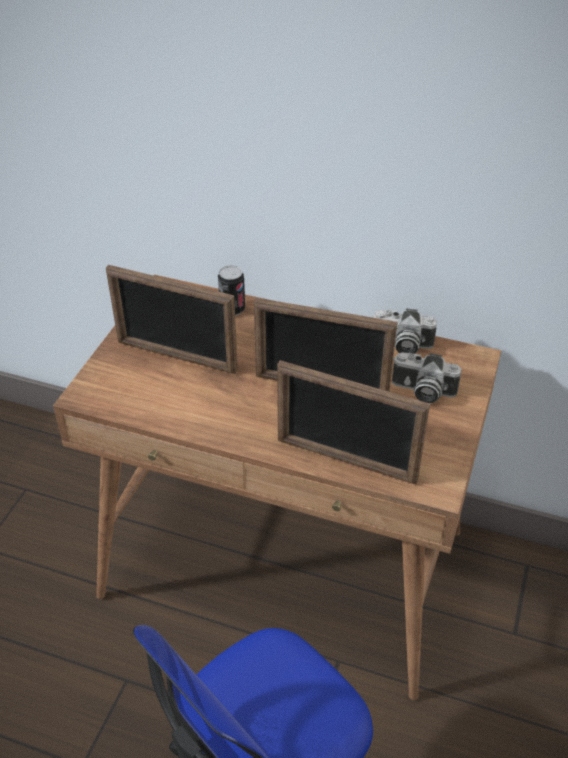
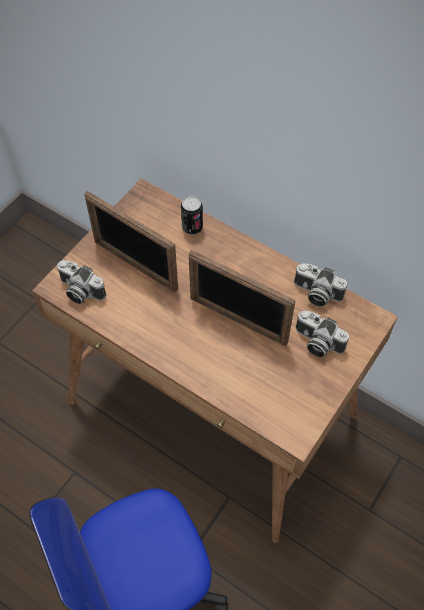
camera: 15 degrees right, 15 degrees up
(115, 394) = (79, 291): none -> camera
(346, 460) = (234, 393): picture frame -> none

